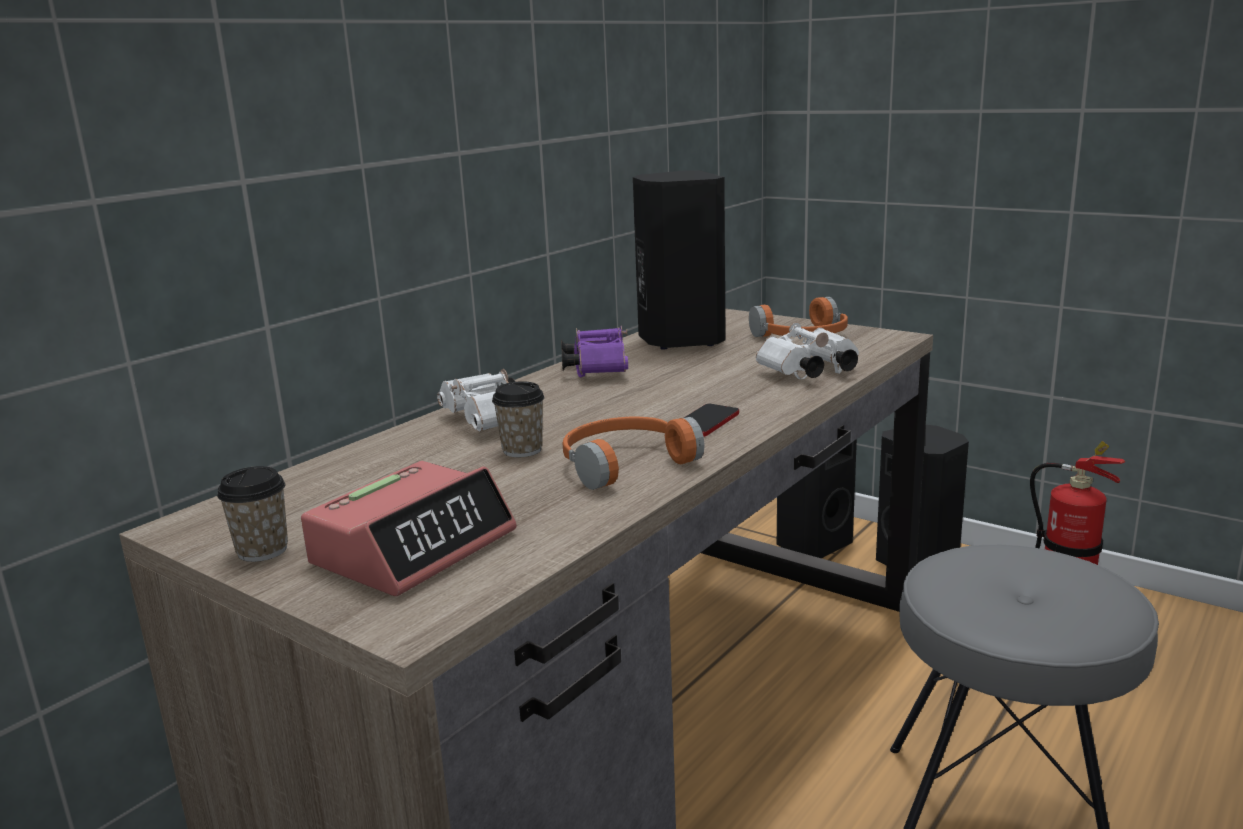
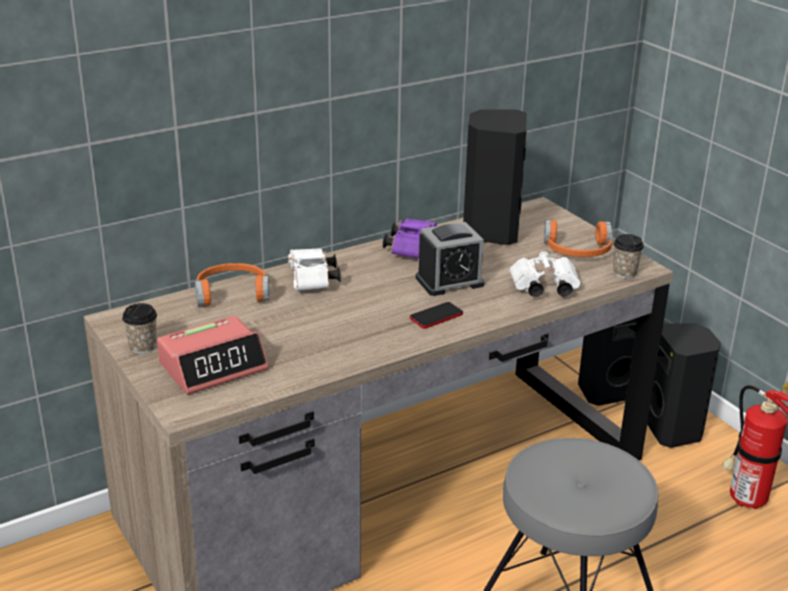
camera: 20 degrees right, 10 degrees up
(522, 450) = (314, 310): cup -> cup (624, 273)
(624, 463) = (361, 337): orange headphones -> orange headphones (232, 292)
(682, 387) = (449, 281): none -> alarm clock

